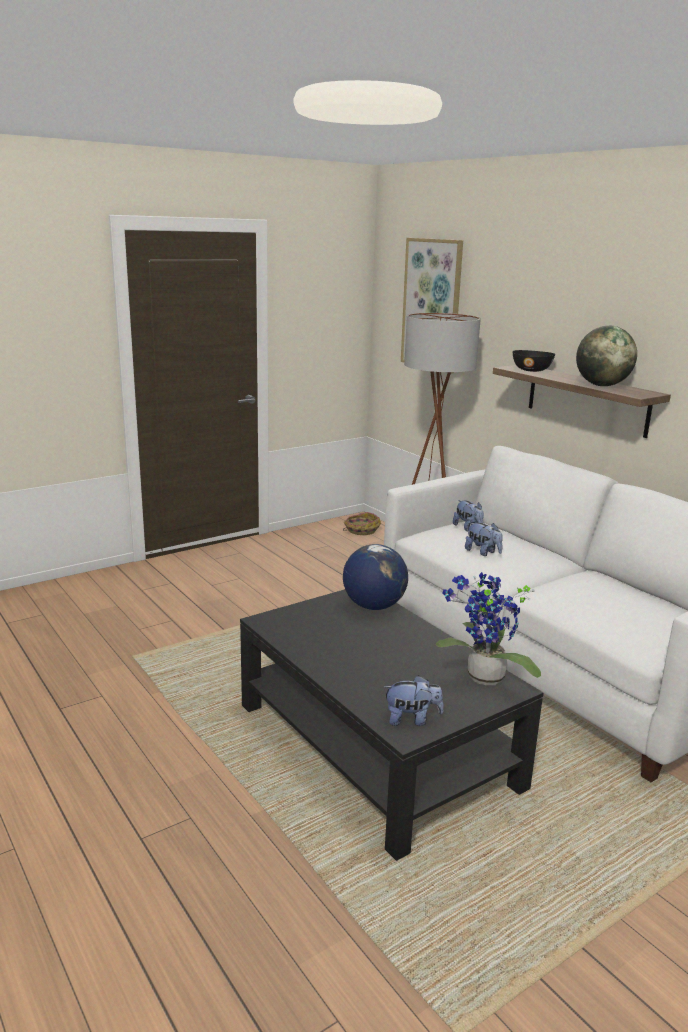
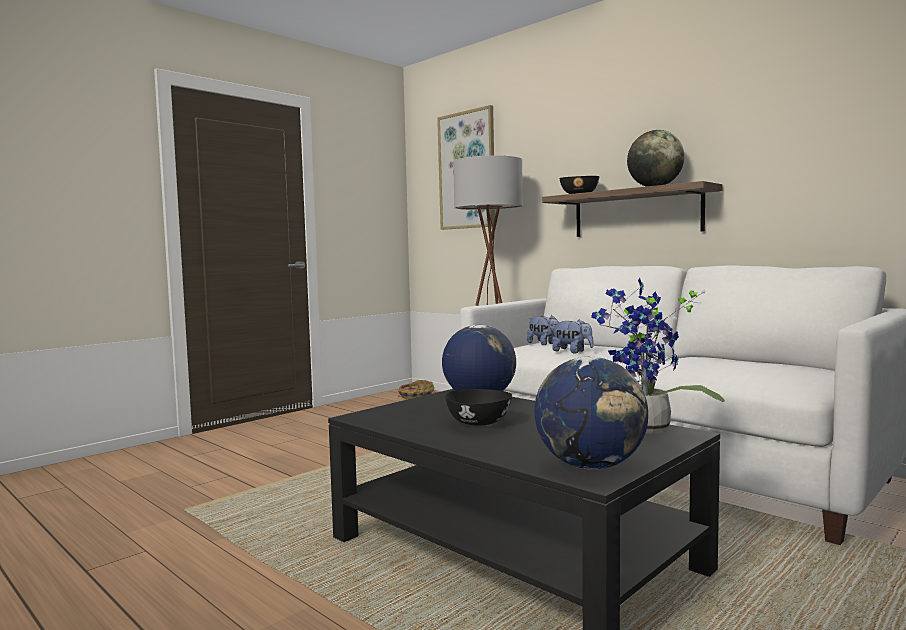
camera: 10 degrees left, 15 degrees down
(355, 646) = (478, 423): none -> black bowl
(412, 719) = (591, 466): plush toy -> globe

